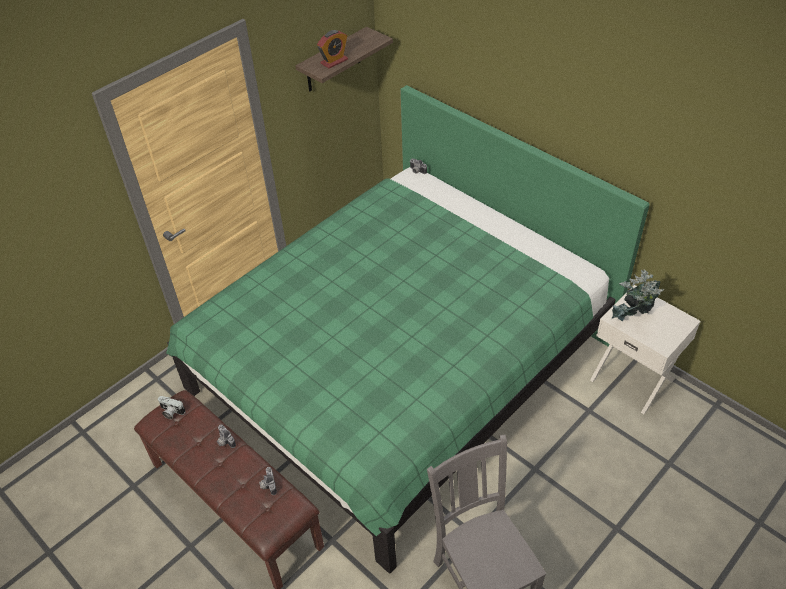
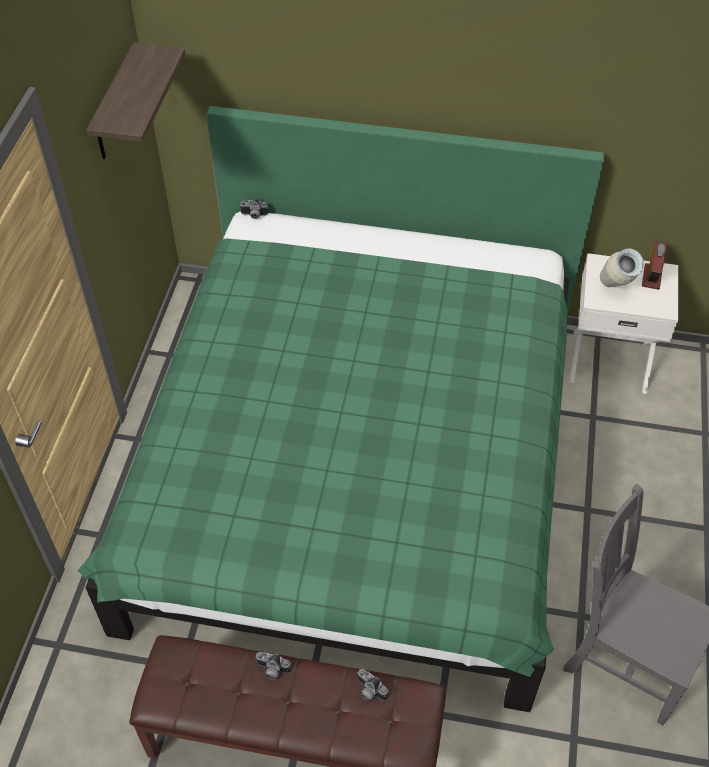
camera: 35 degrees left, 5 degrees up
(171, 412) = (170, 673): camera -> none
(334, 61) = (136, 106): alarm clock -> alarm clock (651, 277)
(632, 318) = (614, 292): potted plant -> vase

